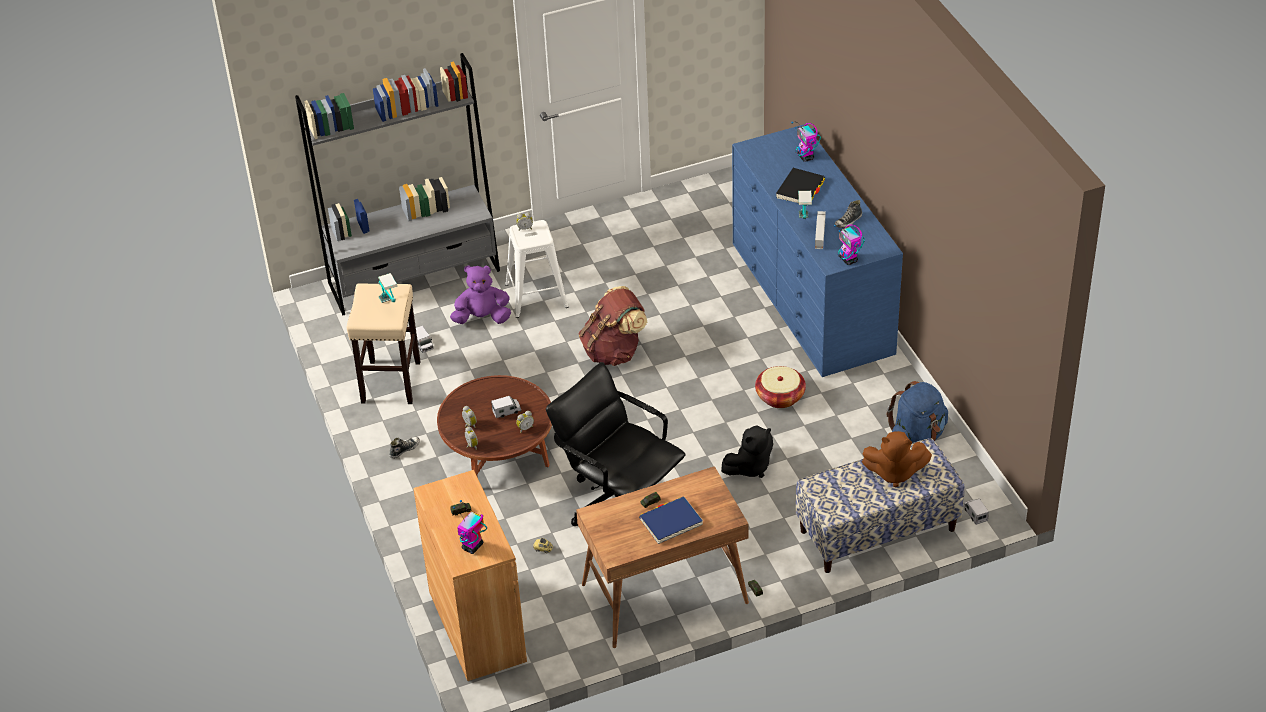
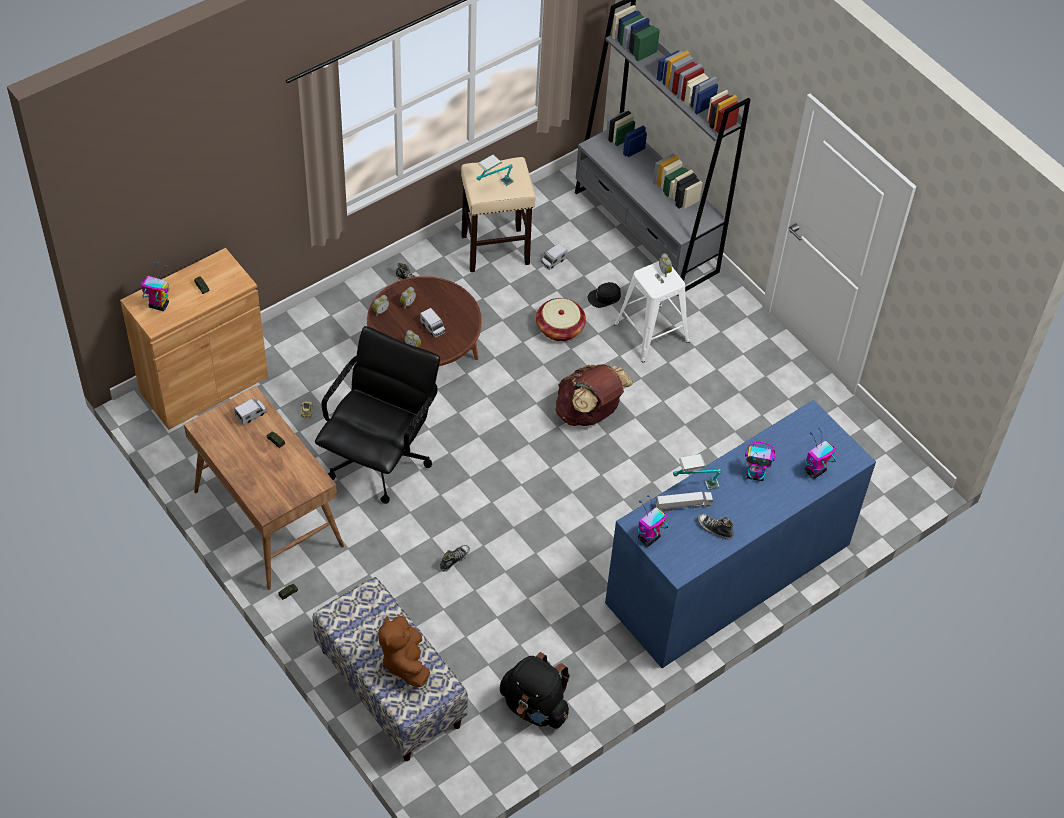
camera: 70 degrees right, 10 degrees up
(482, 318) = (604, 297): purple plush toy -> black cap
(671, 522) = (252, 462): blue book -> none
(750, 467) = (454, 559): black plush toy -> shoe
(780, 397) = (564, 569): basket -> basket (560, 328)
(800, 189) = (755, 475): black book -> toy robot
(917, 438) = (535, 707): blue backpack -> black backpack
(975, 514) = (434, 778): toy truck -> toy truck (251, 415)

